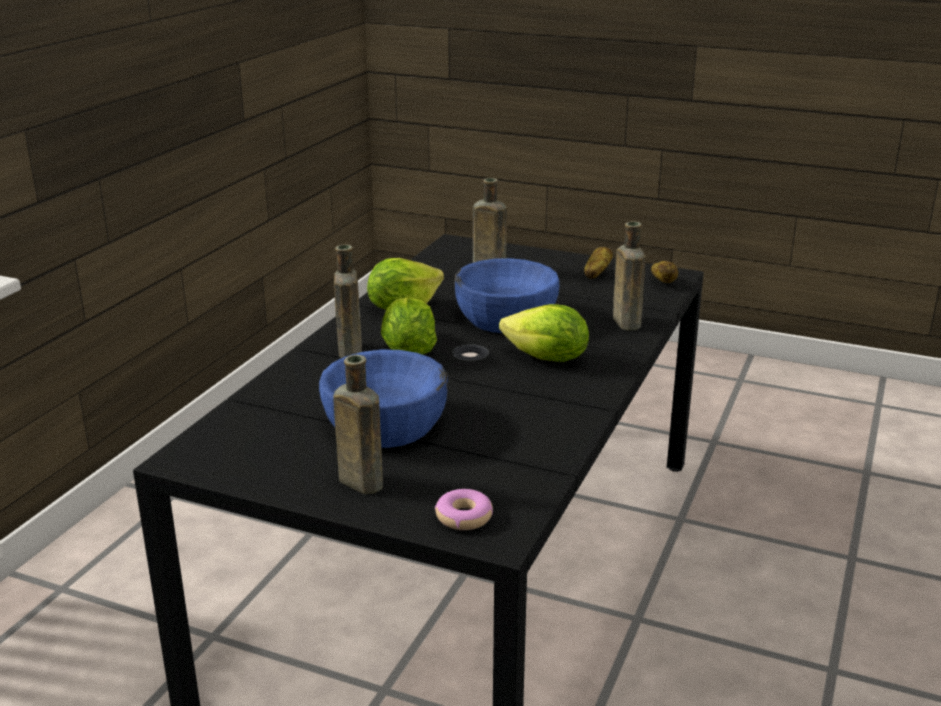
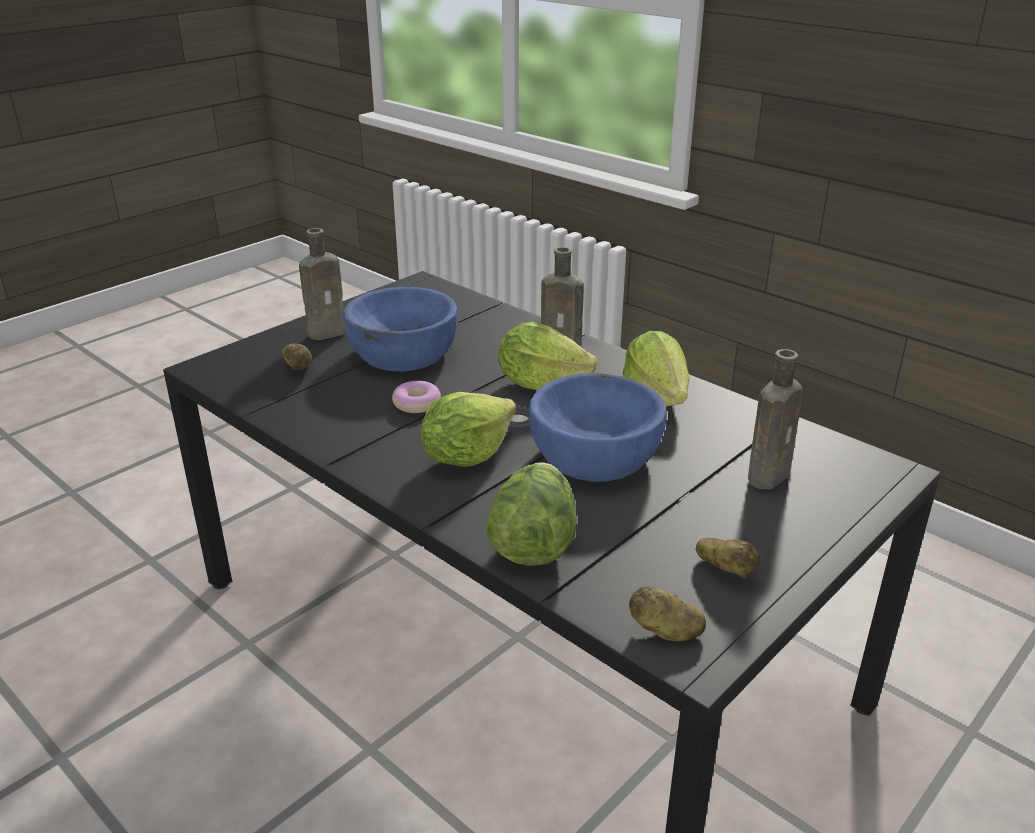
camera: 110 degrees right, 5 degrees up
(456, 474) = (298, 367): none -> potato
(464, 517) = (241, 360): donut -> donut (417, 403)
(625, 321) = (533, 542): brown bottle -> lettuce

